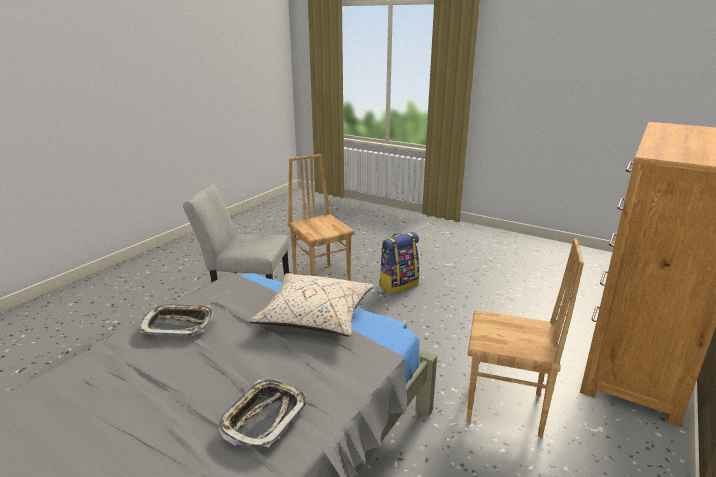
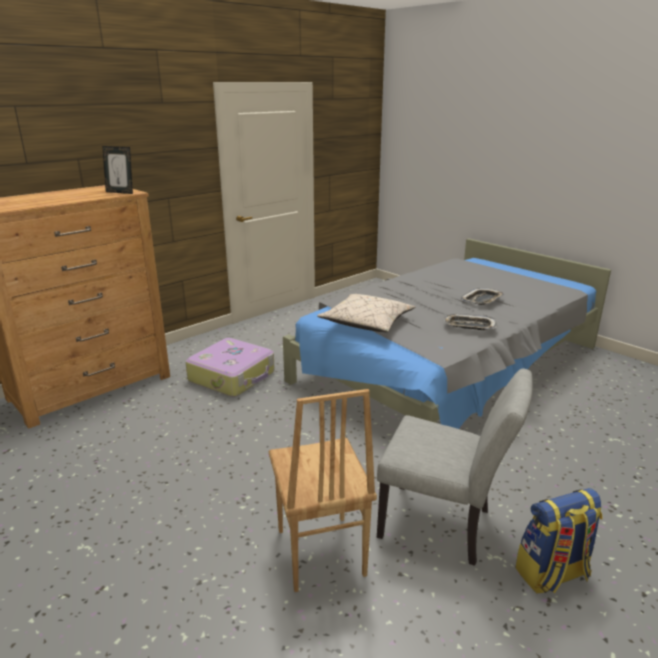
camera: 165 degrees left, 0 degrees up
(264, 417) = (402, 288): tray -> tray (482, 300)
(398, 285) = (209, 512): backpack -> backpack (552, 574)
(505, 408) = (233, 376): brown chair -> suitcase
(666, 154) = (120, 192): none -> picture frame

